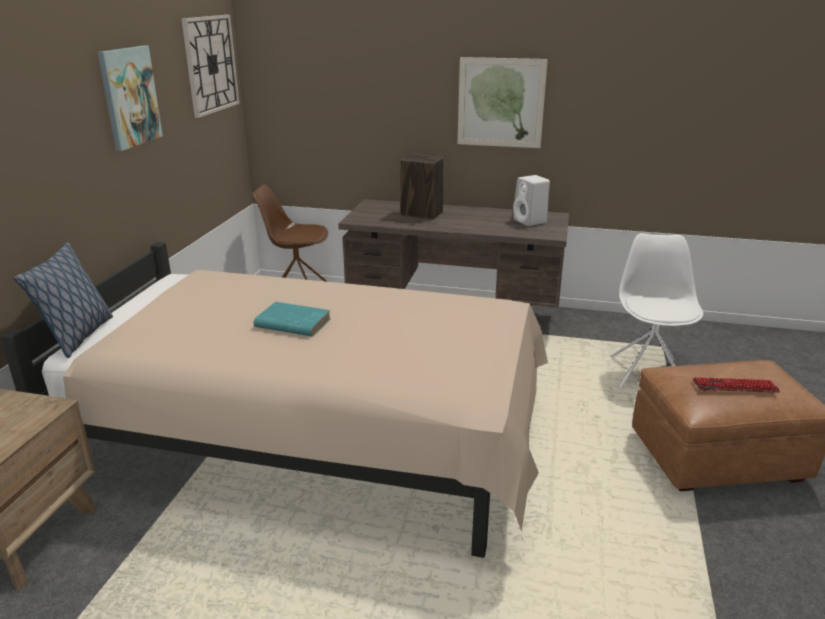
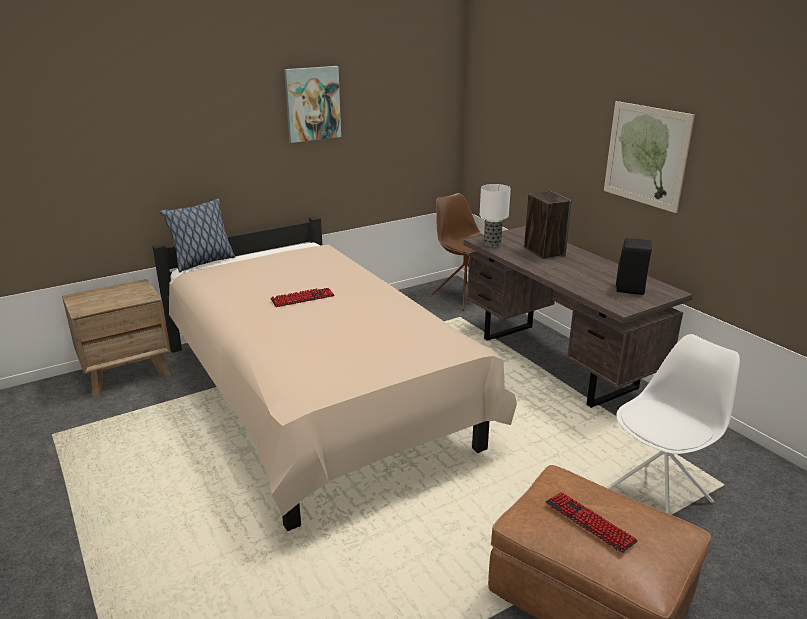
camera: 45 degrees right, 0 degrees up
(211, 64) = (421, 83): wall clock -> none
(292, 323) = (302, 298): turquoise book -> keyboard
(369, 220) = (492, 243): none -> table lamp
(530, 221) = (630, 289): white speaker -> black speaker

